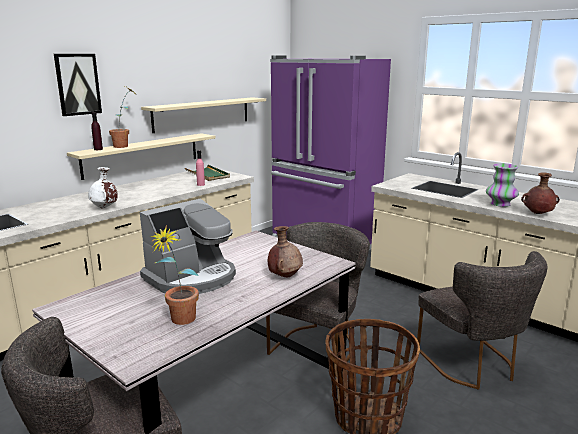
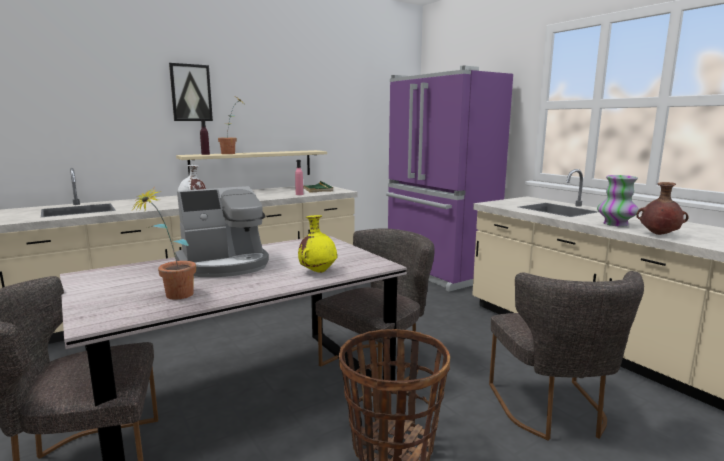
camera: 15 degrees right, 5 degrees down
(202, 114) = (319, 131): beige shelf -> none
(285, 276) = (318, 271): brown vase -> yellow vase

